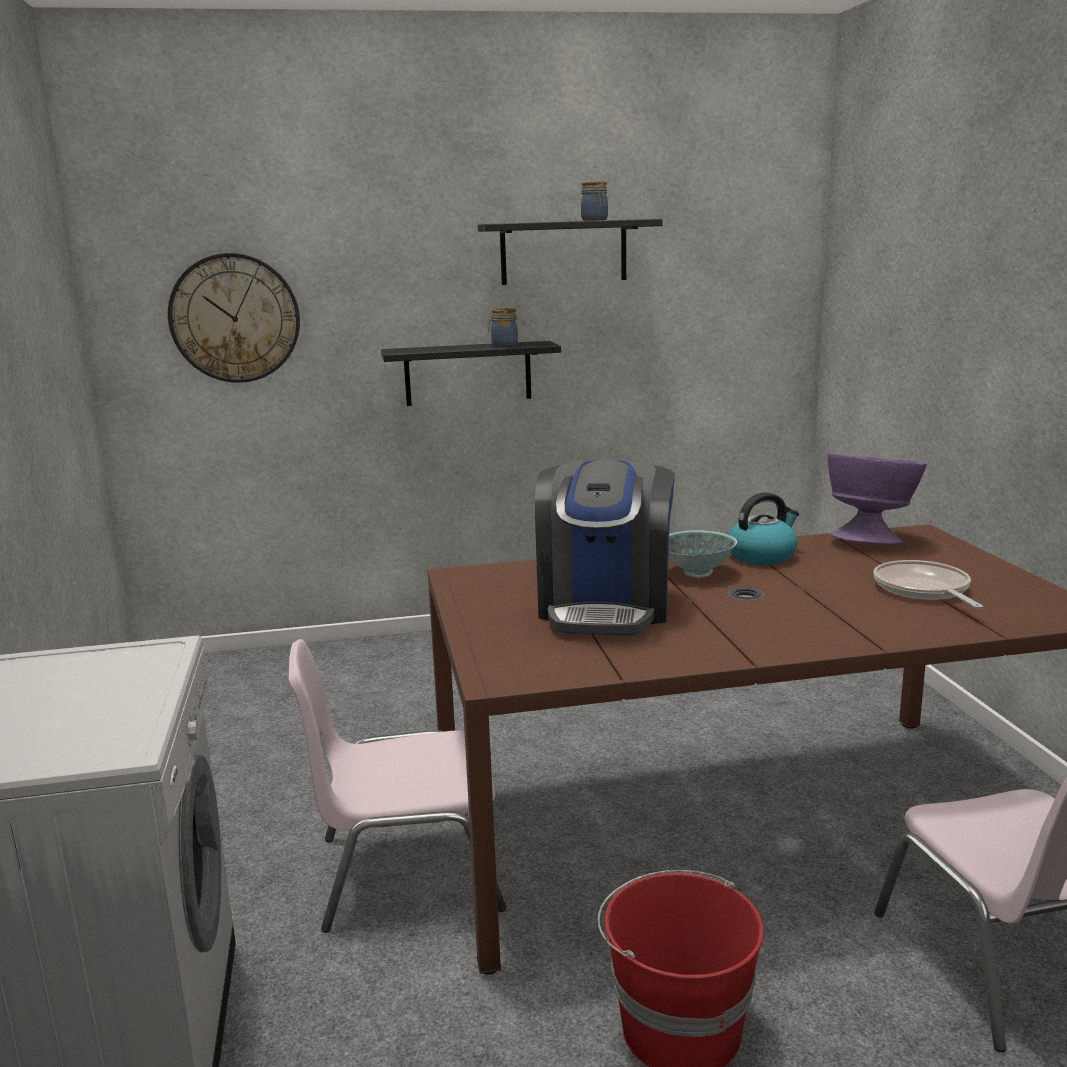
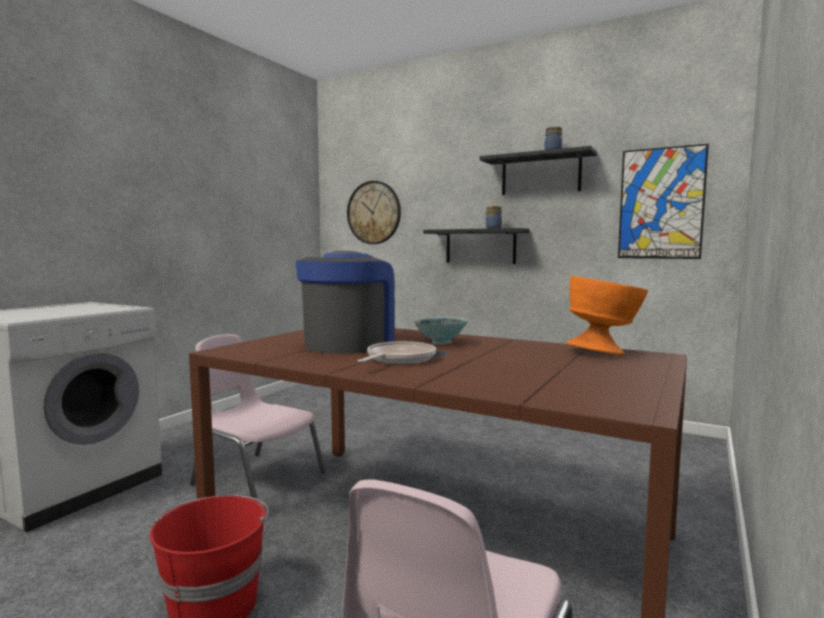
camera: 40 degrees right, 10 degrees down
(605, 607) = (349, 343): coffee machine -> coffee machine turned 150 degrees clockwise
(731, 299) = (661, 203): none -> picture
(762, 556) = (504, 345): kettle -> none
(870, 540) = (604, 352): purple bowl -> orange bowl
(923, 590) = (552, 374): frying pan -> frying pan (398, 359)

